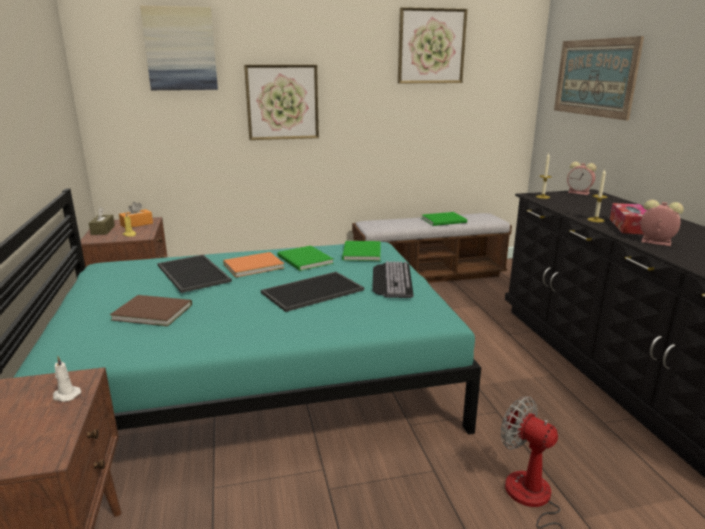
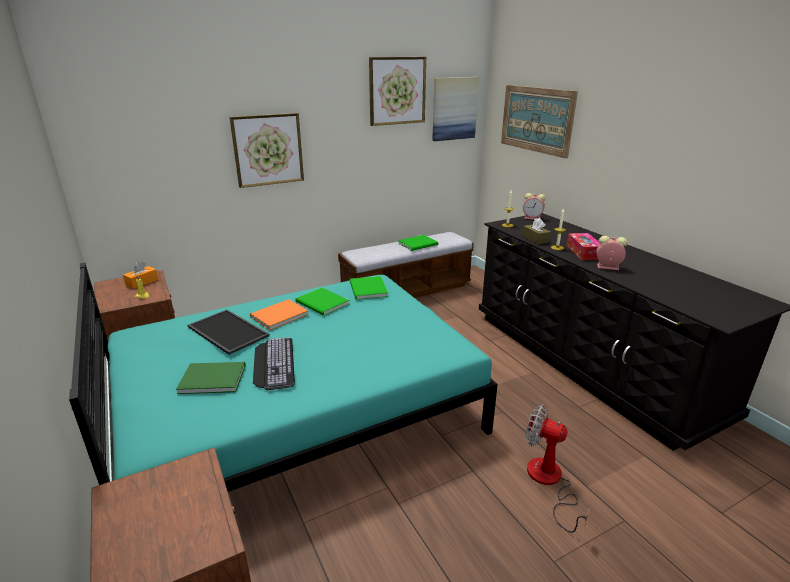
camera: 15 degrees left, 5 degrees up
(66, 395) = (197, 482): white candle -> none
(103, 230) = (110, 293): brown tissue box -> brown tissue box (535, 239)
(151, 311) = (211, 378): brown book -> green book
(180, 49) = (165, 105): picture -> picture (454, 108)
(312, 292) = (346, 337): tray -> none
(391, 279) = (406, 315): keyboard -> keyboard (273, 363)

